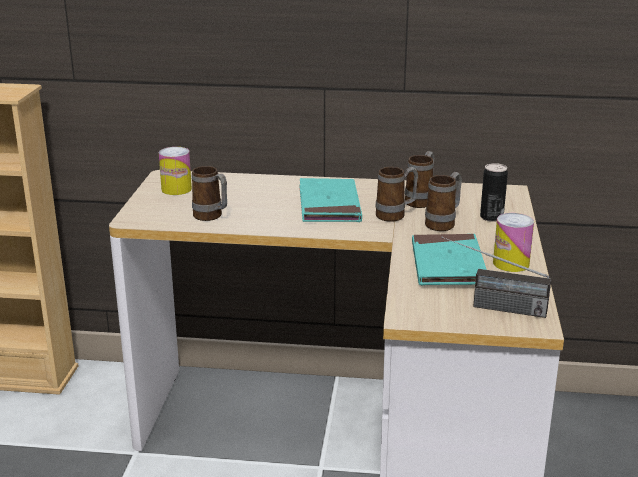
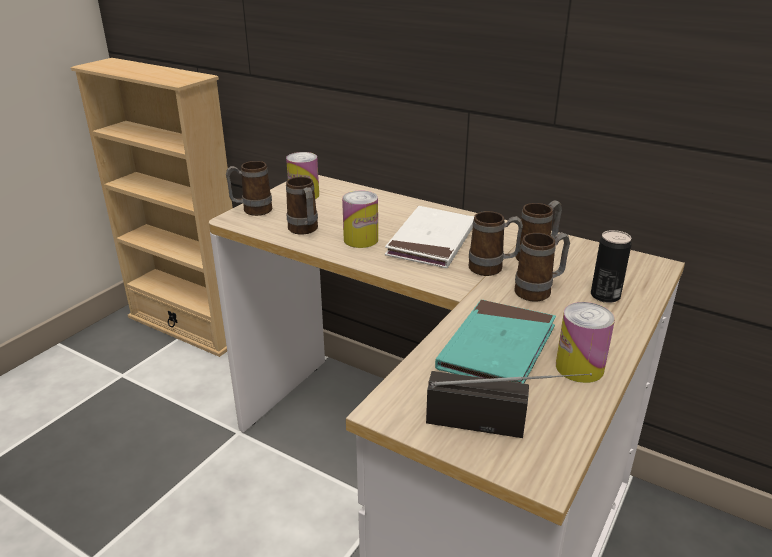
camera: 25 degrees right, 5 degrees up
(141, 210) = (251, 211): none -> mug
(269, 214) = (361, 240): none -> can
(329, 205) = (431, 241): turquoise book -> white book
(490, 306) = (501, 425): radio -> radio turned 150 degrees clockwise

